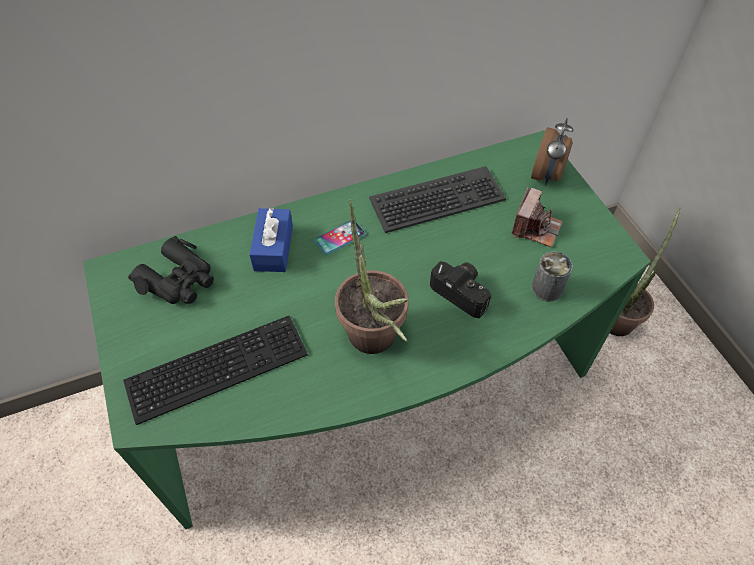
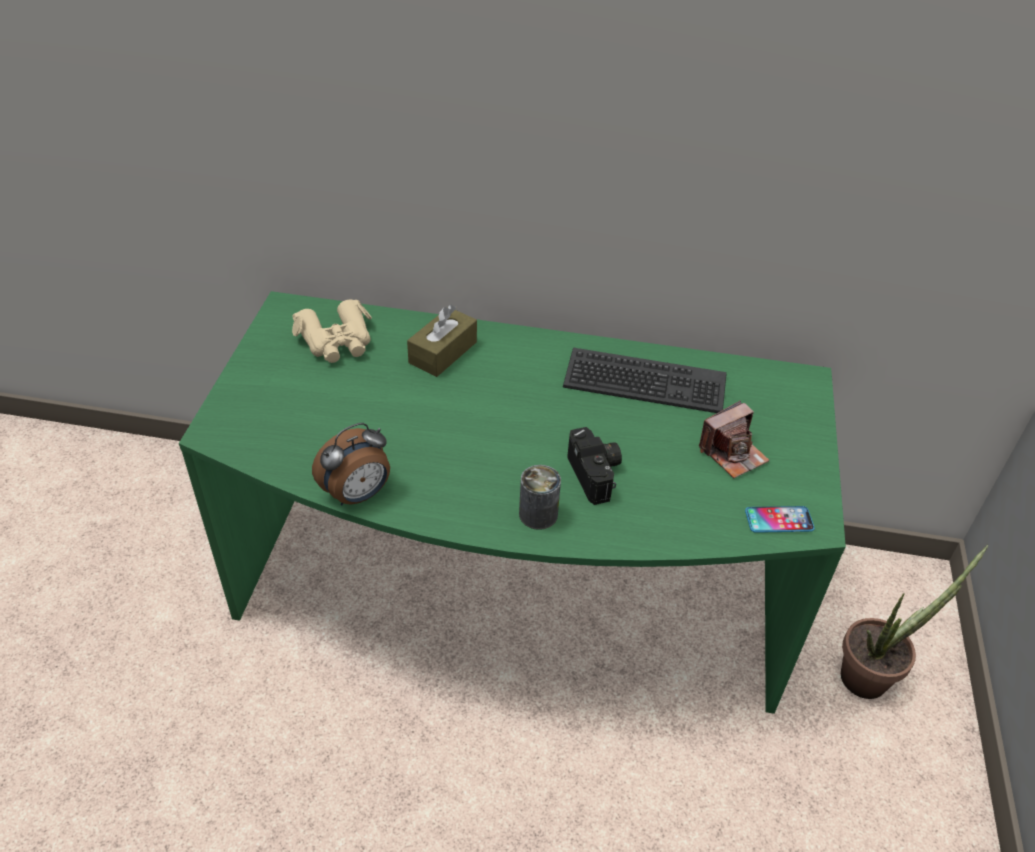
camera: 30 degrees right, 10 degrees down
(179, 280) = (337, 341): black binoculars -> beige binoculars
(214, 366) = (309, 422): keyboard -> none
(273, 248) = (443, 352): blue tissue box -> brown tissue box
(340, 237) = (514, 371): phone -> phone (779, 520)
(375, 343) = (469, 475): potted plant -> none
(546, 288) = (693, 514): can -> can (538, 514)
(547, 175) = (793, 411): alarm clock -> alarm clock (358, 495)

